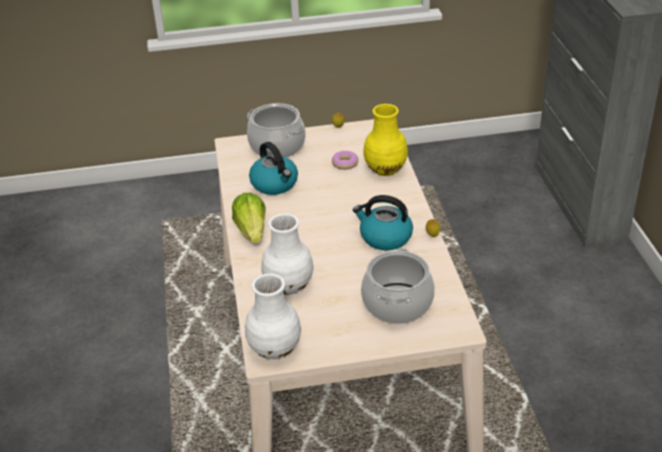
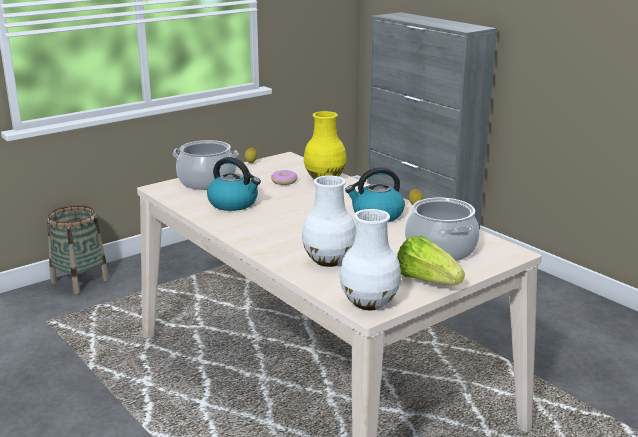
camera: 30 degrees left, 15 degrees down
(214, 181) = (80, 281): none -> basket
(252, 231) = (248, 235): lettuce -> lettuce (427, 281)

